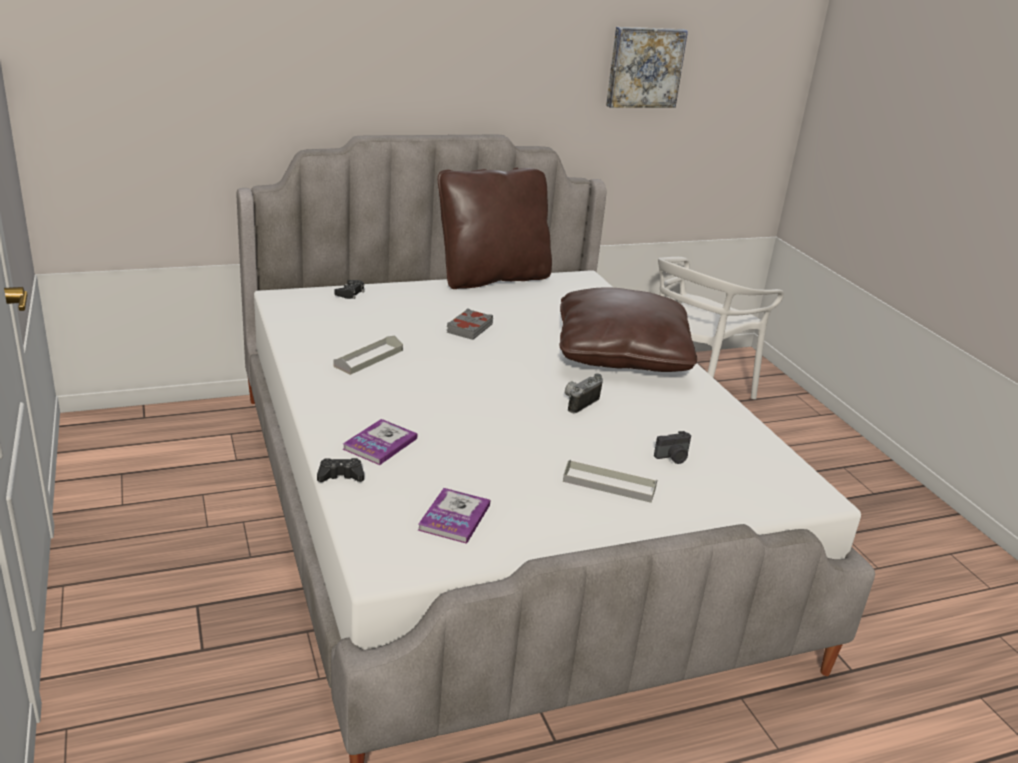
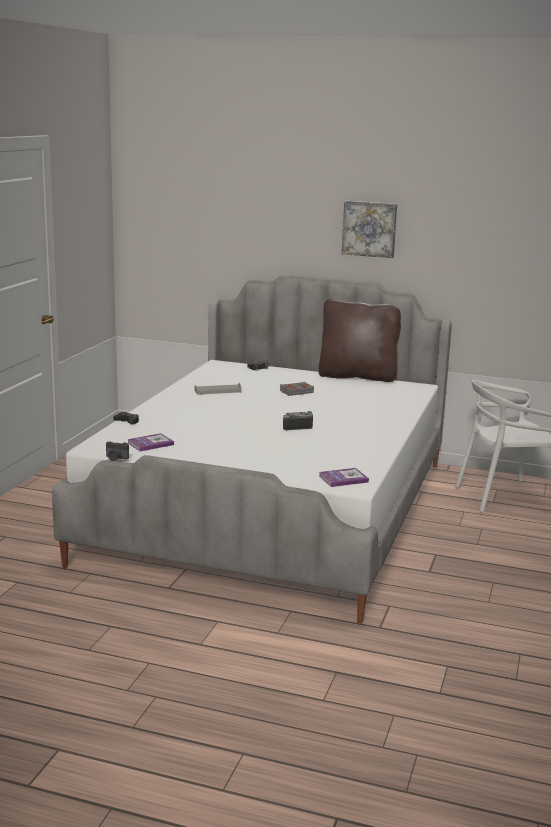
camera: 40 degrees right, 10 degrees down
(380, 443) = (164, 417): book -> book (343, 479)
(609, 484) = (247, 454): grey tray -> none
(621, 354) = (367, 417): brown pillow -> none
(644, 67) = (490, 244): picture -> picture (369, 228)
(673, 458) = (303, 455): camera -> camera (116, 458)

